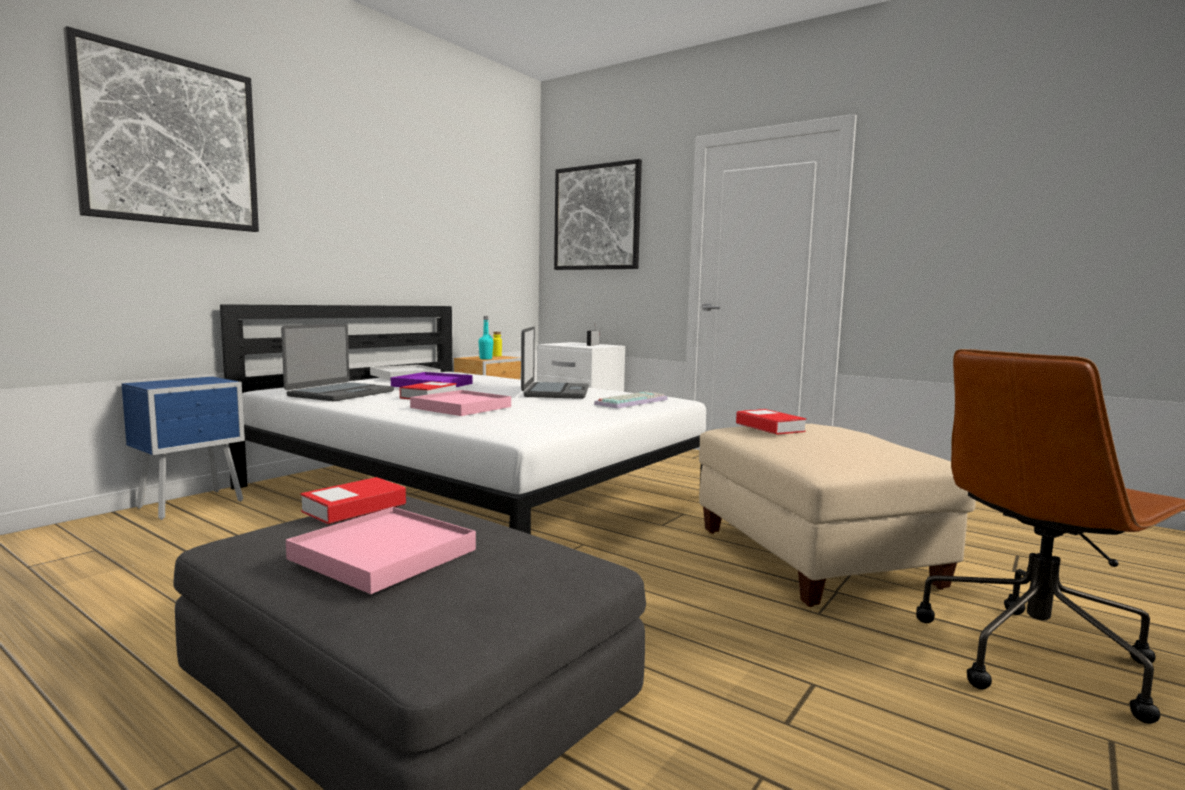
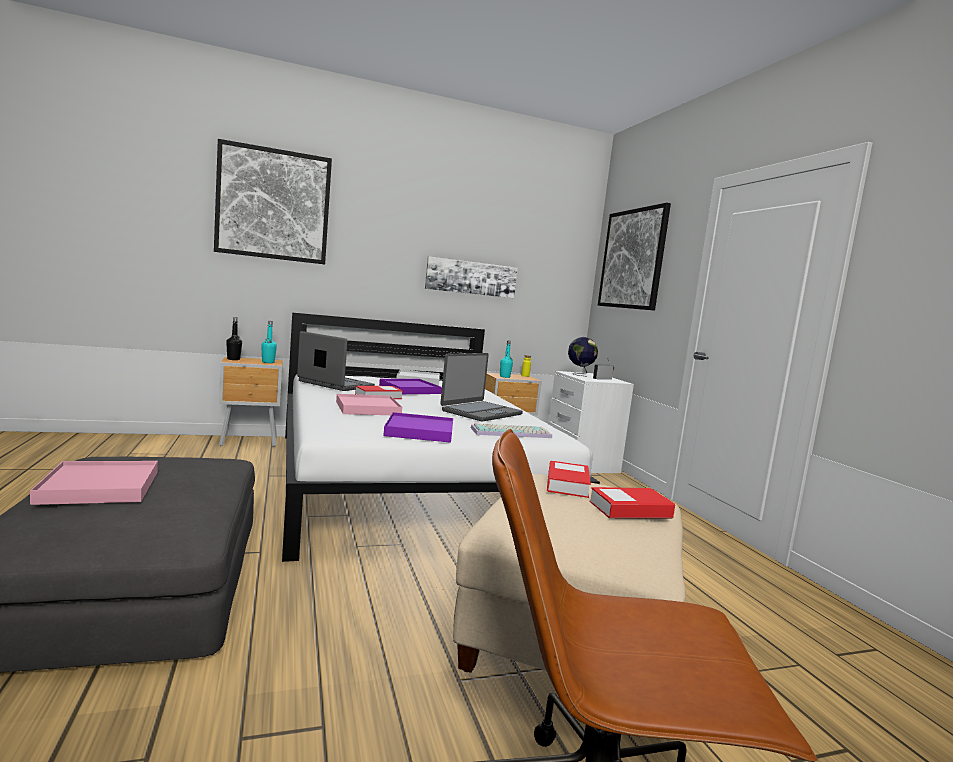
camera: 35 degrees right, 0 degrees up
(150, 384) = (233, 359): none -> black bottle
(194, 504) = (250, 442): blue nightstand -> brown nightstand
(209, 380) = (268, 362): none -> turquoise bottle
(340, 393) = (335, 384): laptop -> laptop turned 120 degrees counterclockwise
(354, 508) = (173, 458): book -> book (630, 510)
(429, 244) = (471, 278): none -> picture
(565, 344) = (579, 374): none -> globe
(572, 415) = (419, 431): none -> purple tray

